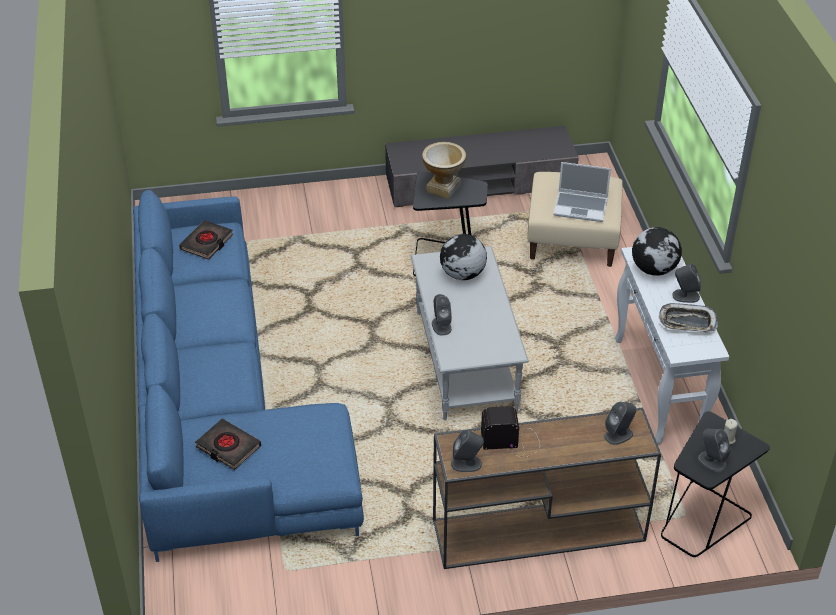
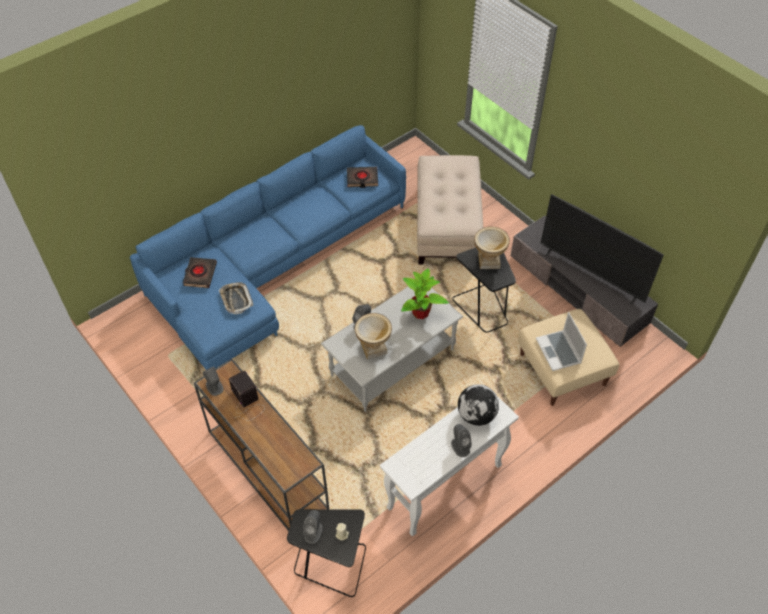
camera: 60 degrees right, 10 degrees up
(303, 235) = (446, 225): none -> beige ottoman
(462, 274) = (420, 313): globe -> potted plant
(482, 330) = (373, 348): none -> vase
(494, 149) = (591, 275): none -> television
(619, 435) = (288, 460): grey speaker -> none
(687, 322) = (431, 458): tray -> tray (236, 299)

